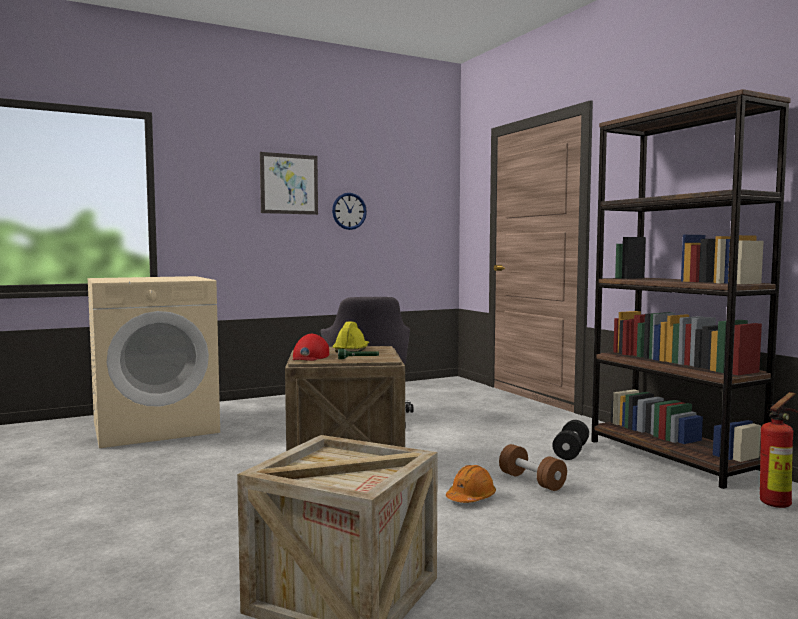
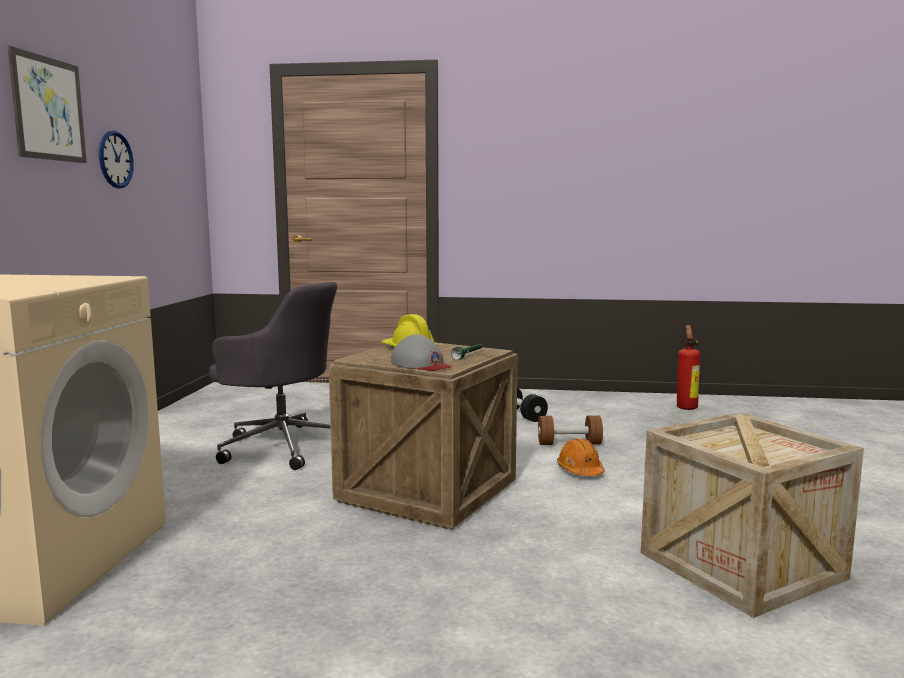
camera: 55 degrees left, 5 degrees up
(309, 357) = (421, 364): red cap -> grey cap
(673, 457) = (576, 398): brown bookcase -> none

